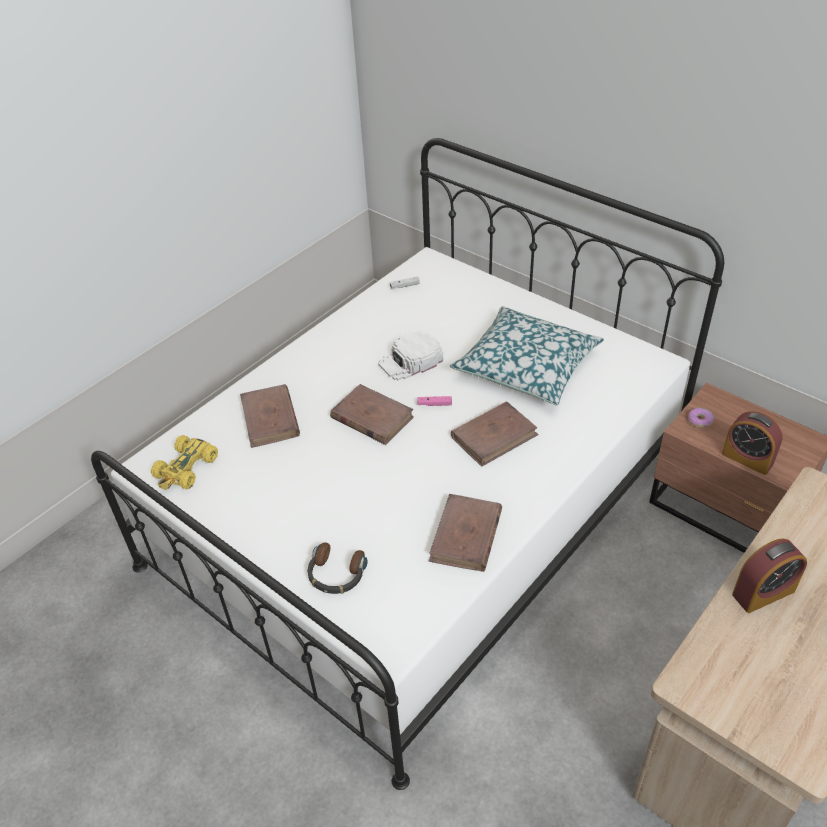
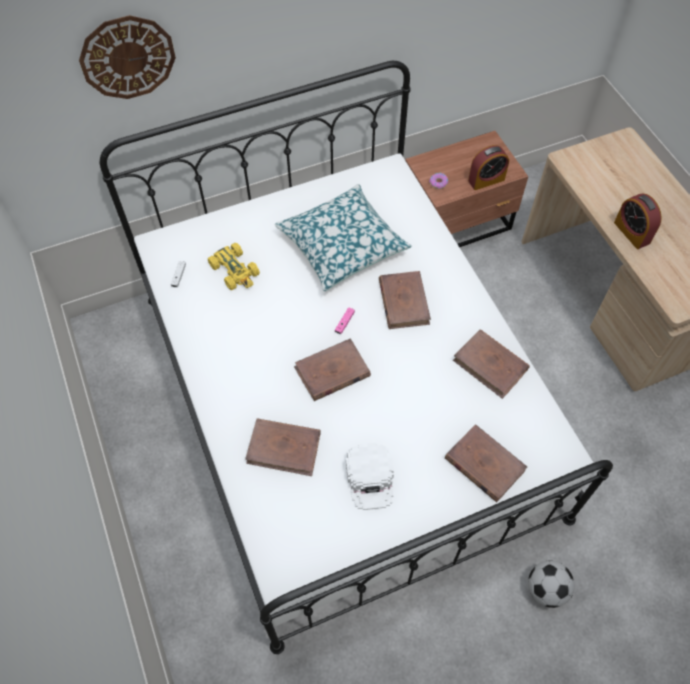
camera: 65 degrees left, 15 degrees up
(186, 468) = (305, 538): yellow toy car -> yellow toy car (235, 271)
(296, 787) = (545, 589): none -> football
(336, 574) = (484, 464): headphones -> brown book
(411, 361) = (282, 316): white cap -> white cap (370, 478)
(473, 67) = (127, 57): none -> wall clock
(763, 593) = (632, 232): alarm clock -> alarm clock turned 150 degrees clockwise

